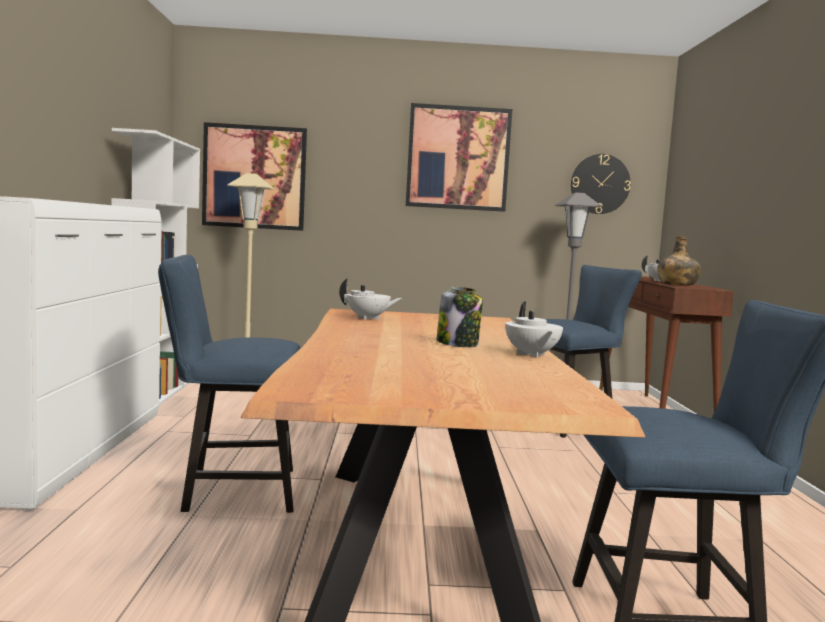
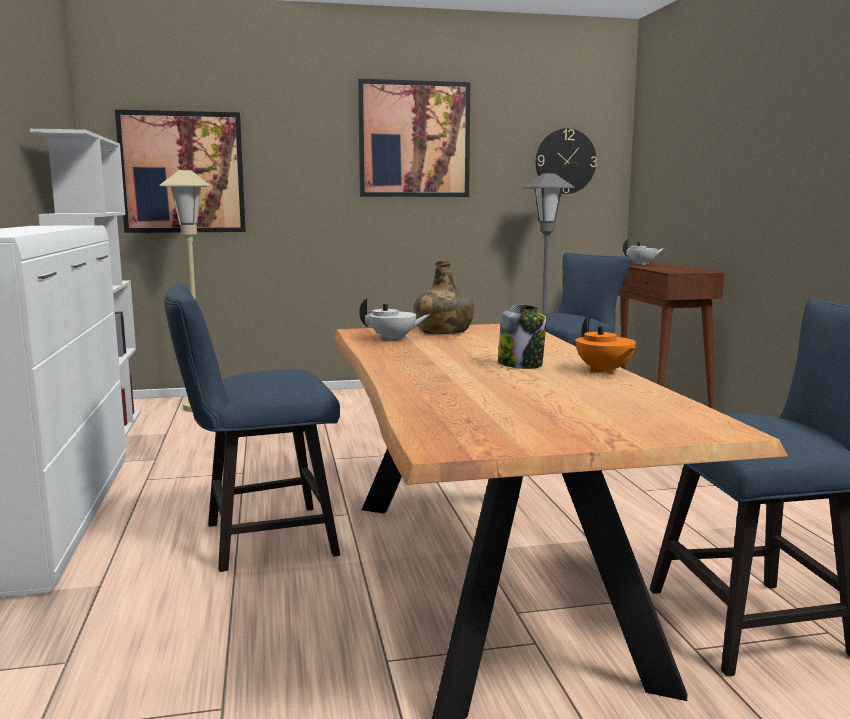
camera: 10 degrees left, 5 degrees up
(531, 355) = (604, 371): white teapot -> orange teapot
(676, 284) = (663, 268): green bottle -> green bottle (443, 332)

